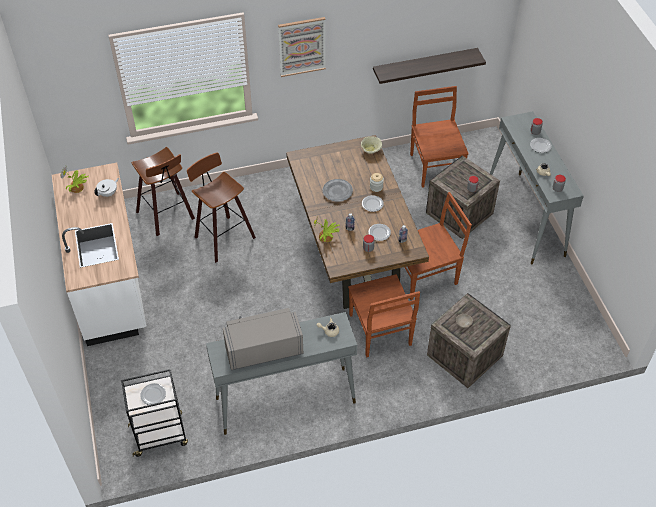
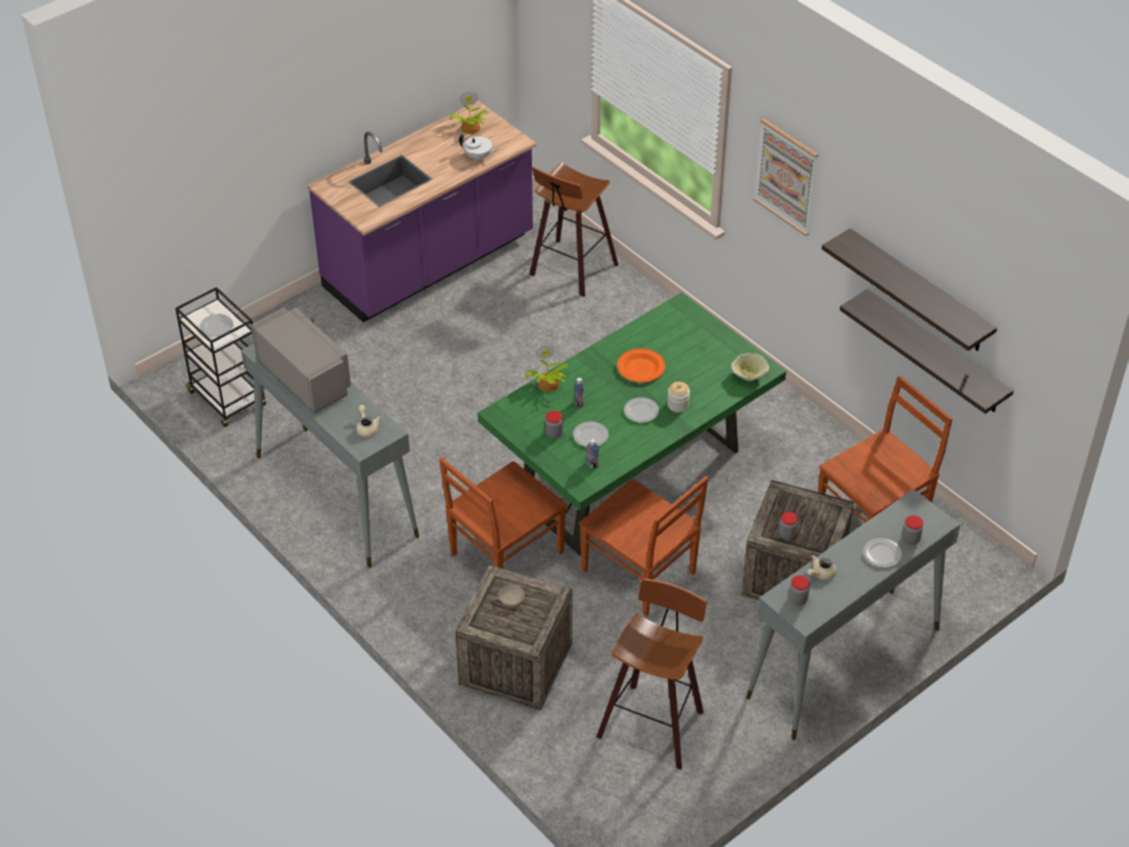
camera: 65 degrees right, 5 degrees down
(110, 281) = (429, 264): white counter -> purple counter
(222, 237) = (568, 335): stool -> stool (653, 722)
(337, 191) = (641, 368): grey plate -> orange plate
(353, 252) = (629, 478): brown dining table -> green dining table
(409, 42) = (919, 292): none -> shelf

